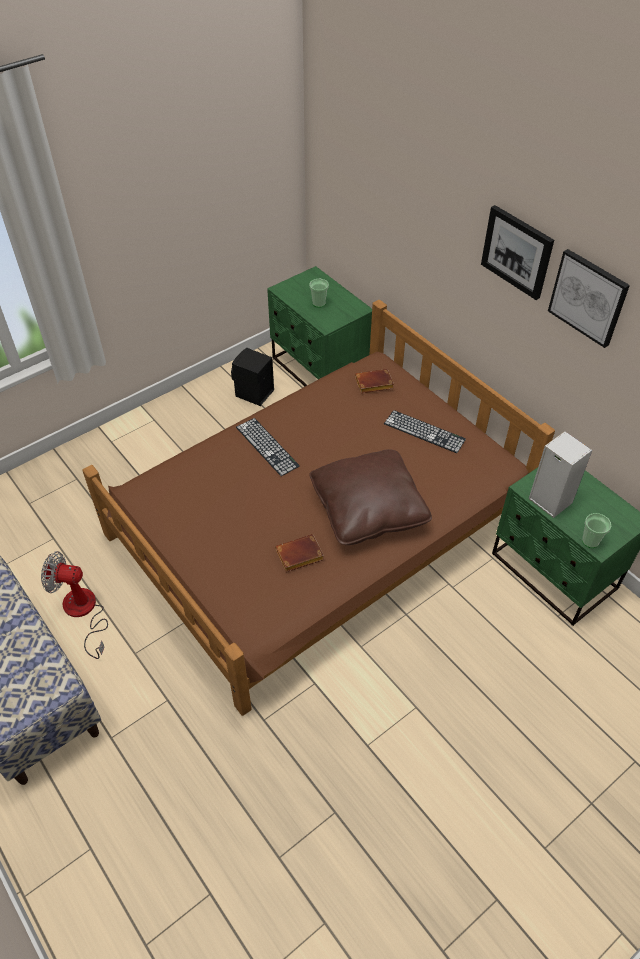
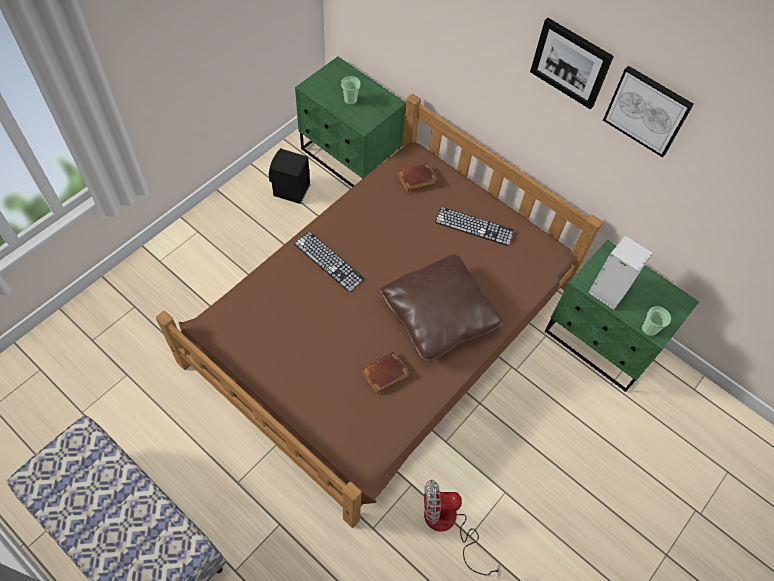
camera: 15 degrees left, 10 degrees up
(83, 613) = (177, 449): fan -> fan (448, 525)

